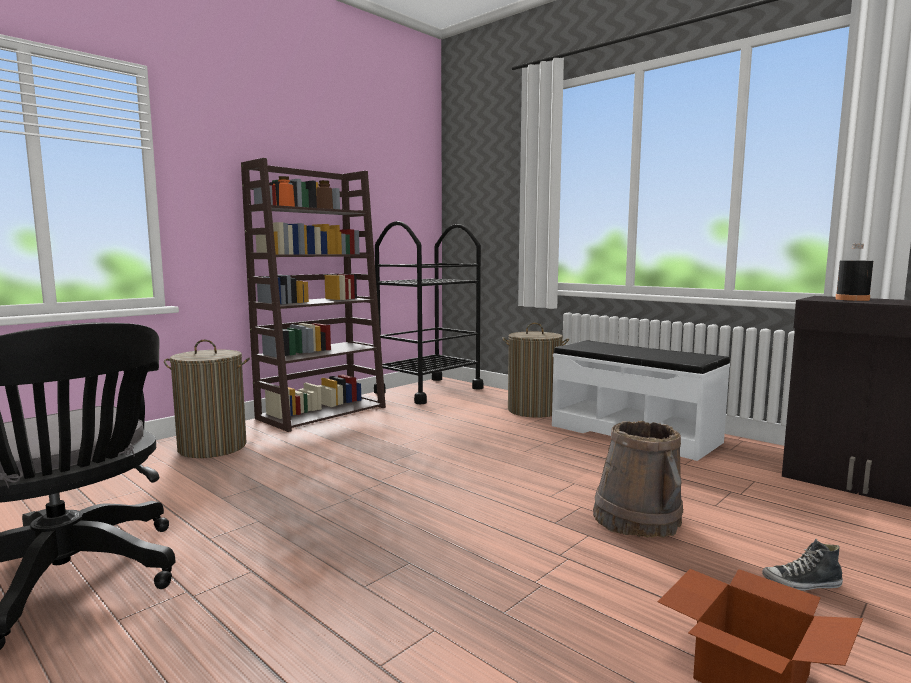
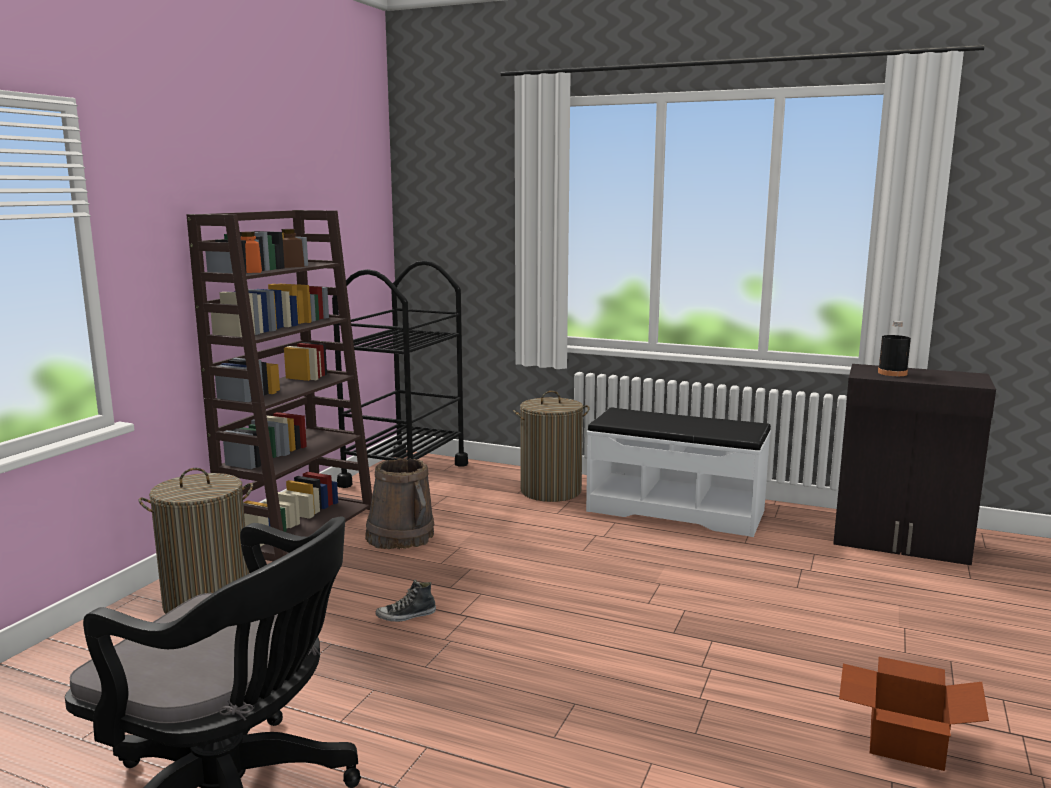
camera: 20 degrees left, 5 degrees up
(637, 519) = (742, 615): brown bucket -> brown bucket (400, 536)
(802, 584) = (901, 654): shoe -> shoe (406, 616)

